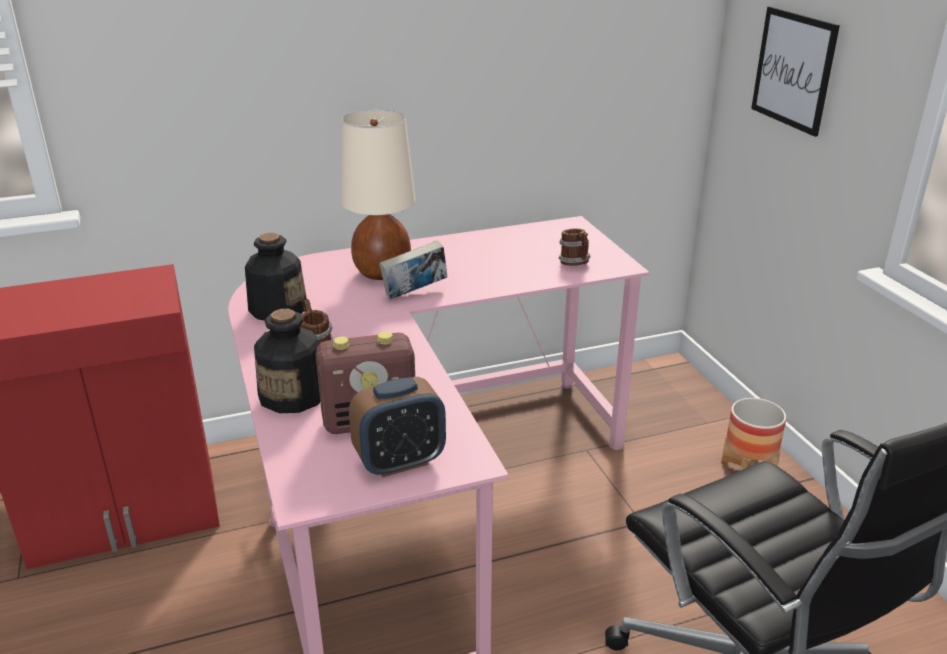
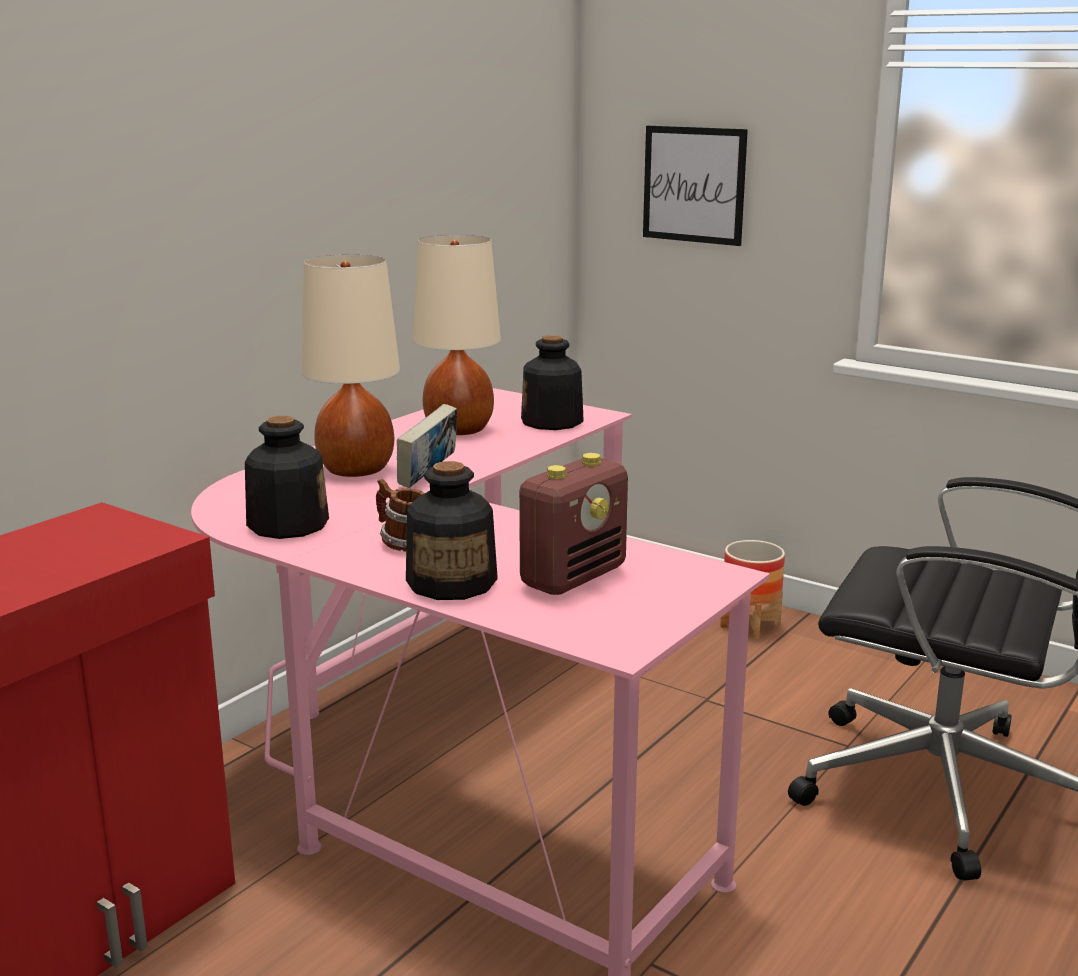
camera: 35 degrees left, 10 degrees down
(400, 462) = (660, 594): alarm clock -> none
(499, 253) = (458, 429): none -> beige table lamp
(575, 264) = (552, 422): mug -> bottle

